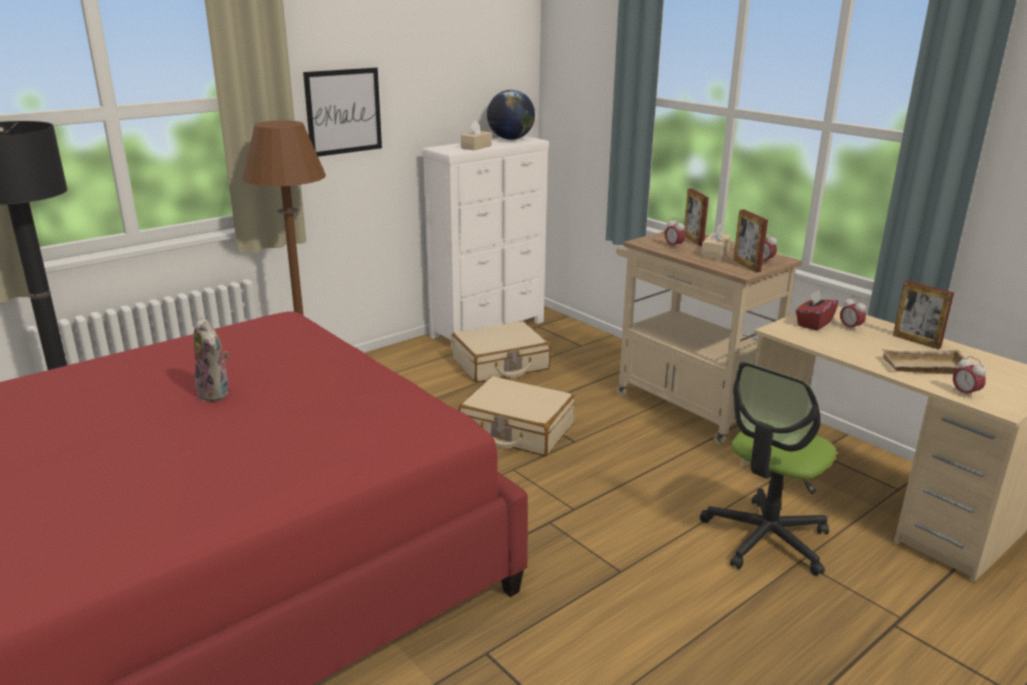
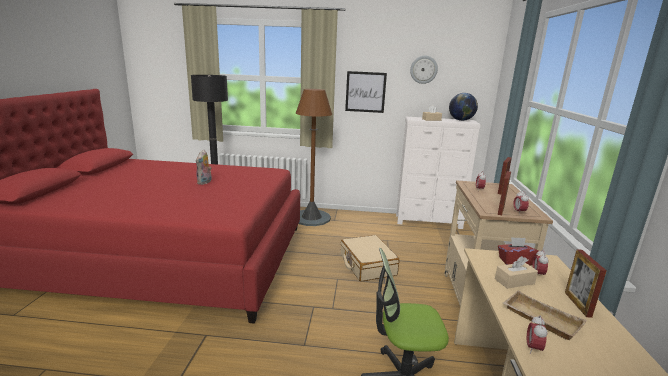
camera: 45 degrees right, 5 degrees down
(435, 54) = (423, 69): none -> wall clock
(500, 364) = (408, 237): beige suitcase -> none
(715, 254) = (496, 199): beige tissue box -> beige tissue box (514, 281)

